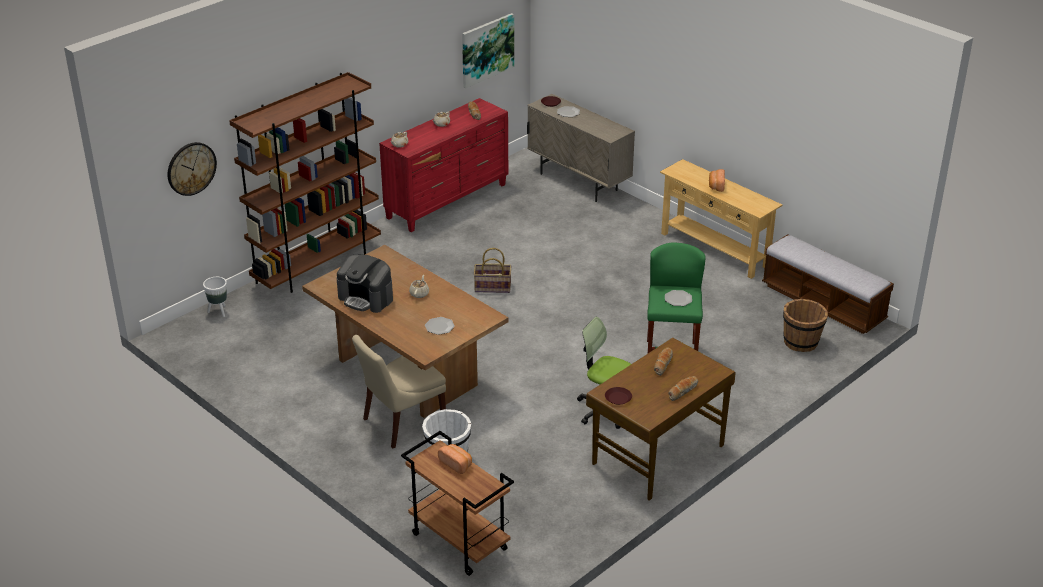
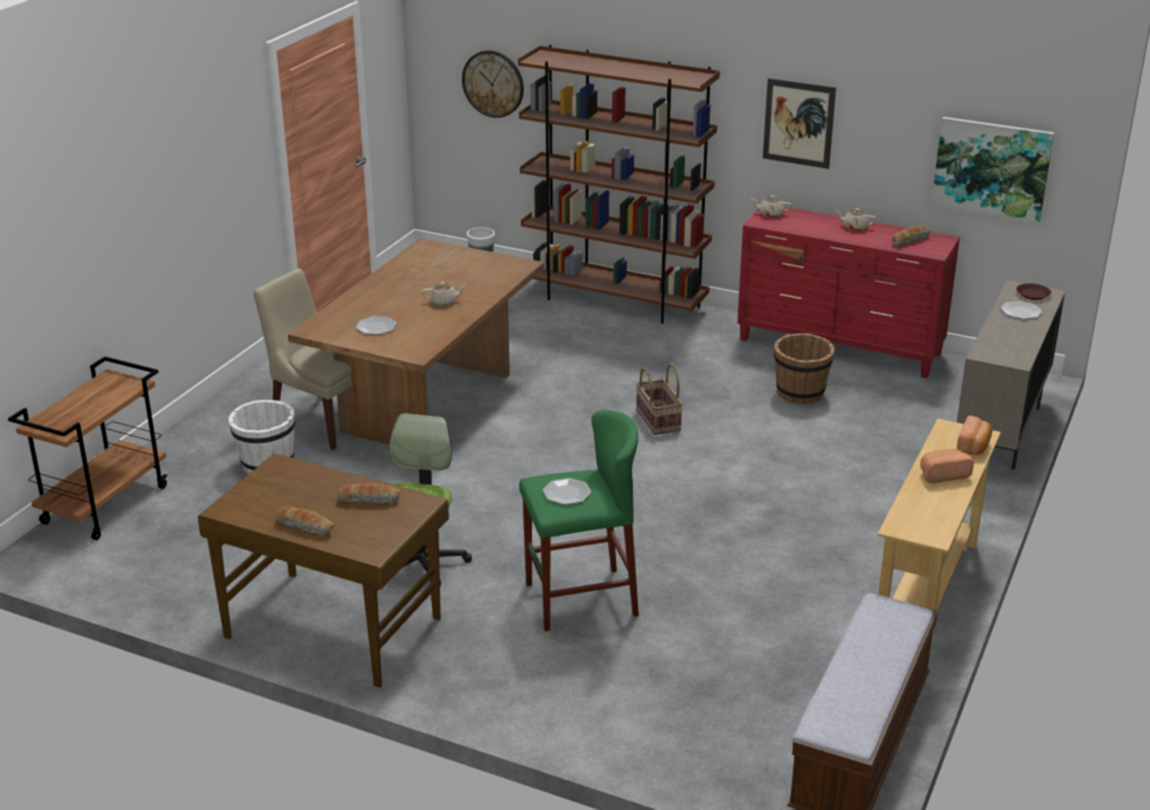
camera: 70 degrees right, 5 degrees down
(366, 298) = (415, 275): coffee machine -> none
(390, 80) = (798, 123): none -> picture
(456, 464) = (107, 399): bread -> bread (974, 447)
(618, 398) = (269, 477): brown plate -> none
(801, 342) = (715, 732): brown bucket -> brown bucket (800, 393)

